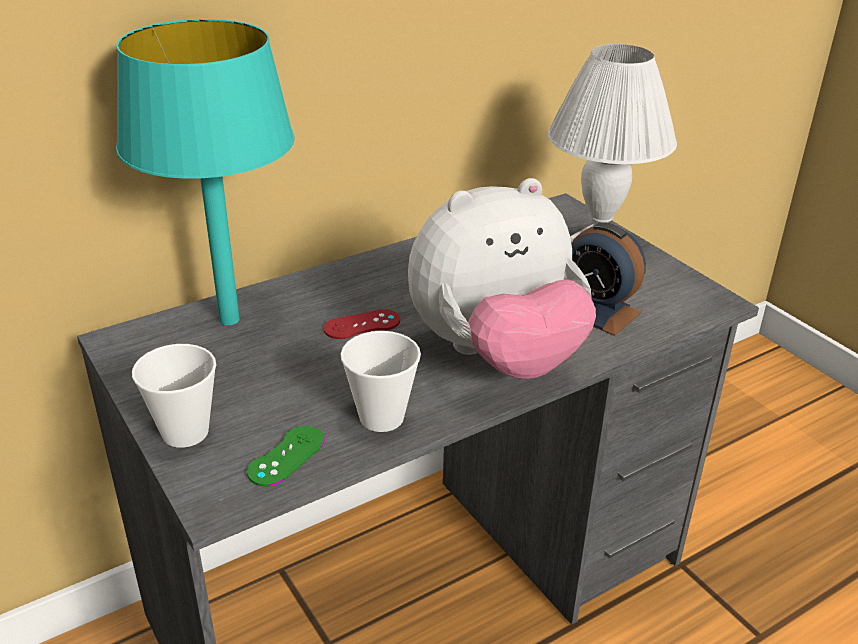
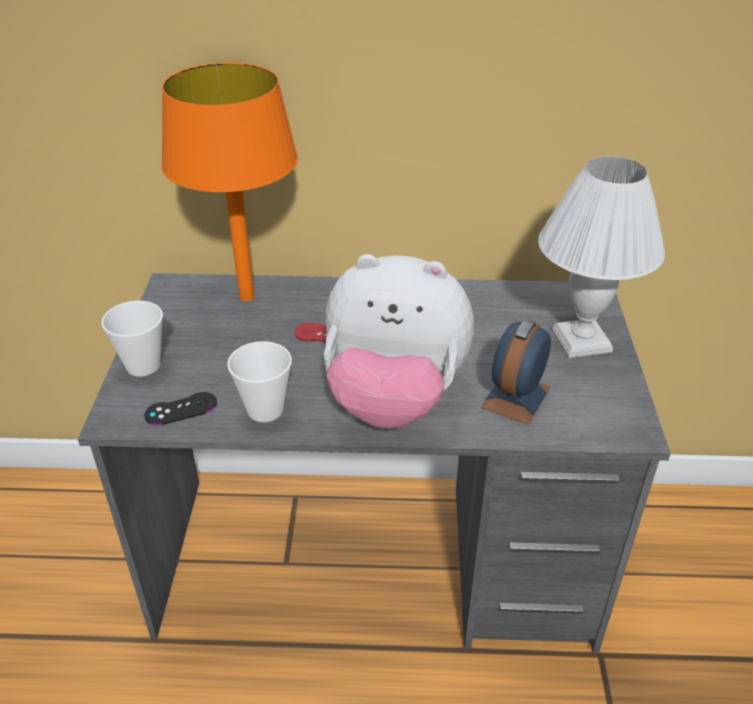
camera: 35 degrees right, 5 degrees up
(230, 319) = (247, 297): turquoise table lamp -> orange table lamp
(286, 456) = (181, 409): green game controller -> black game controller
(598, 311) = (516, 397): alarm clock -> alarm clock turned 45 degrees clockwise

